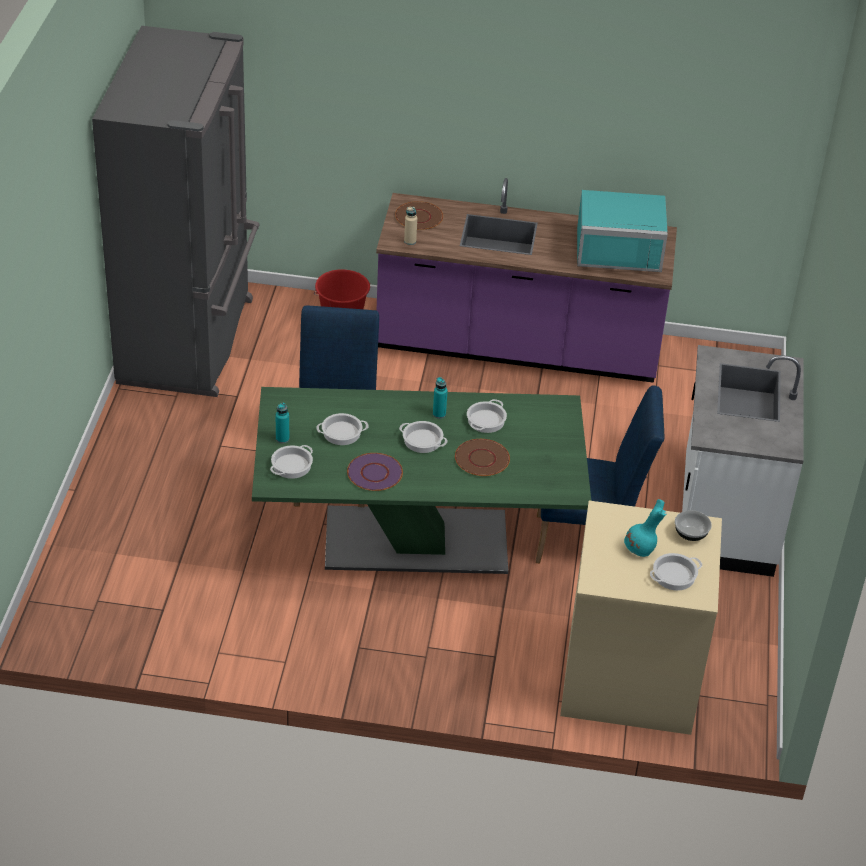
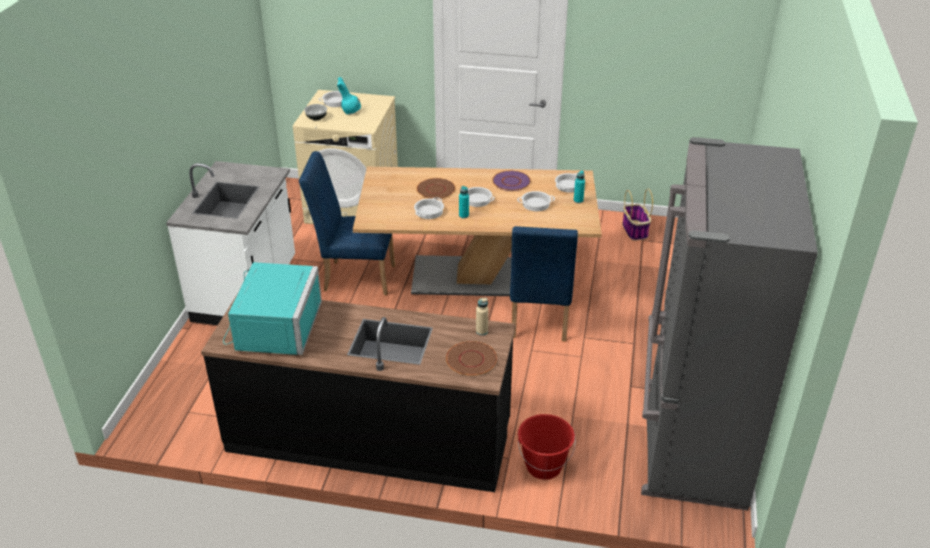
camera: 175 degrees left, 5 degrees down
(168, 629) = (635, 231): none -> basket
(416, 541) = (477, 277): green dining table -> beige dining table
(518, 347) = (369, 438): purple counter -> black counter
(619, 247) = (272, 327): turquoise microwave -> turquoise microwave turned 90 degrees clockwise

